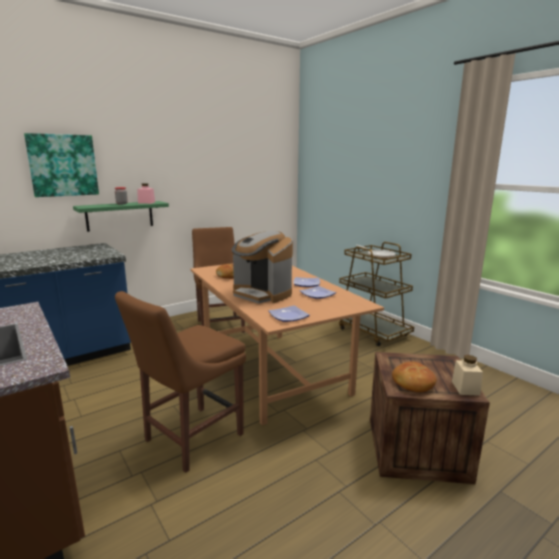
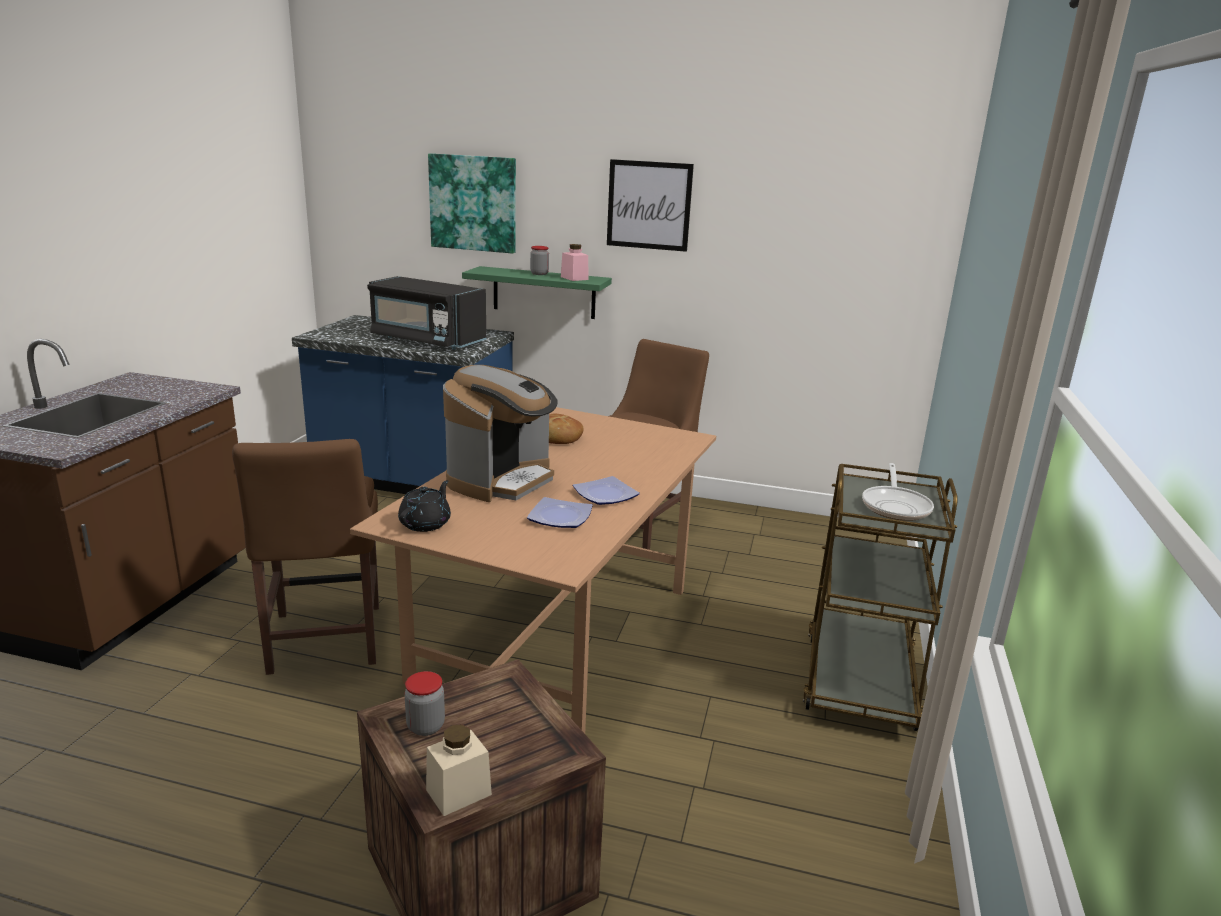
camera: 50 degrees right, 5 degrees up
(72, 255) = (426, 340): none -> black microwave
(174, 159) = (649, 205): none -> picture
(190, 439) = (324, 642): brown chair -> brown chair turned 105 degrees counterclockwise
(261, 294) = (502, 480): coffee machine -> coffee machine turned 150 degrees counterclockwise
(288, 316) = (426, 523): plate -> black teapot
(412, 383) = (425, 726): bread -> jar

